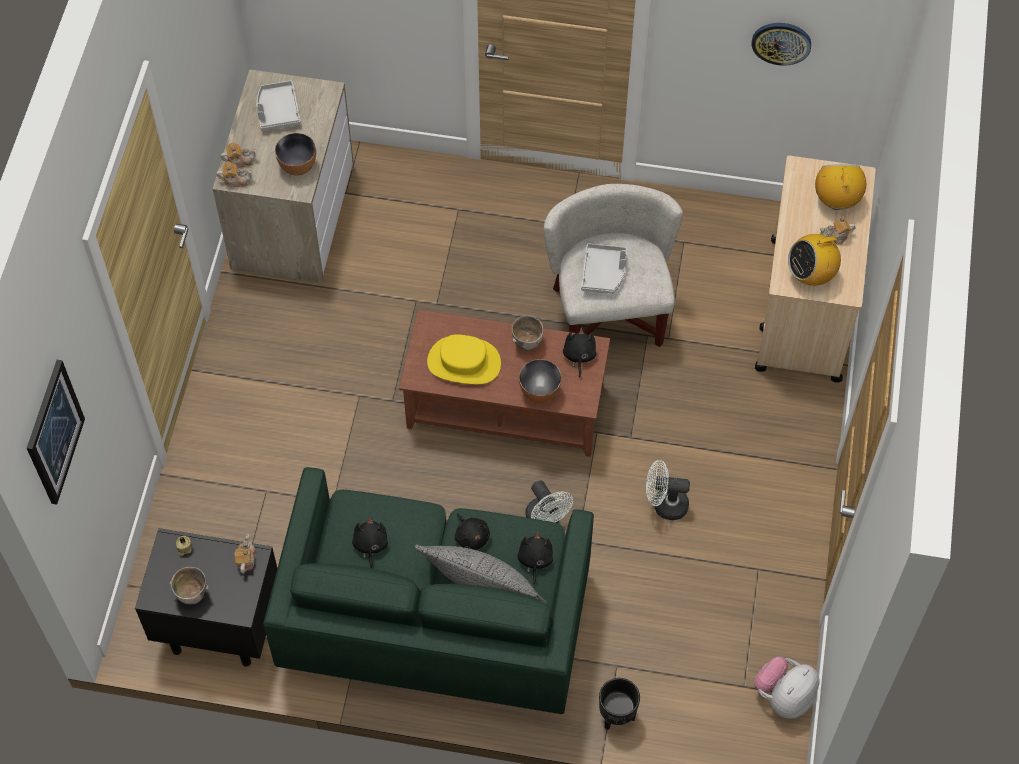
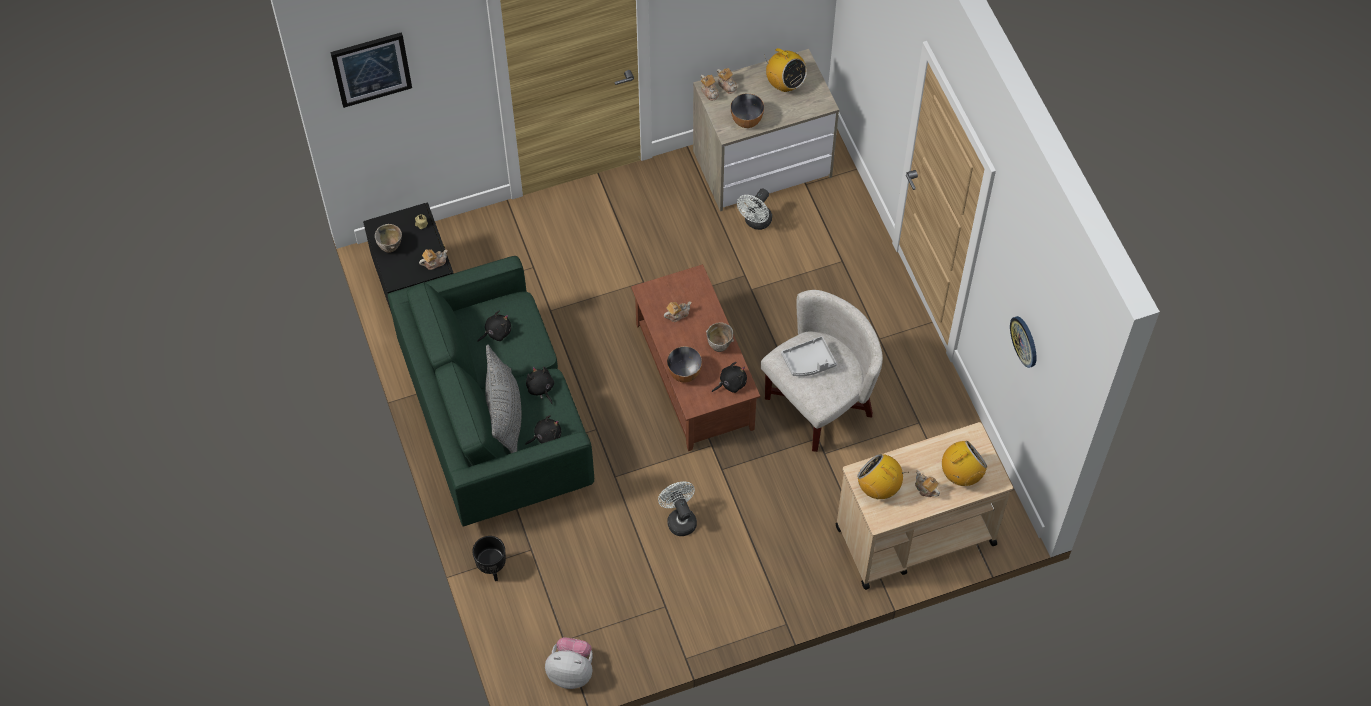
camera: 60 degrees right, 0 degrees up
(277, 111) = (785, 84): grey tray -> radio
(463, 363) = (677, 314): yellow hat -> teapot
(471, 536) = (541, 389): black plush toy -> black plush toy turned 120 degrees clockwise
(546, 520) = (618, 448): white fan -> white fan (756, 222)

